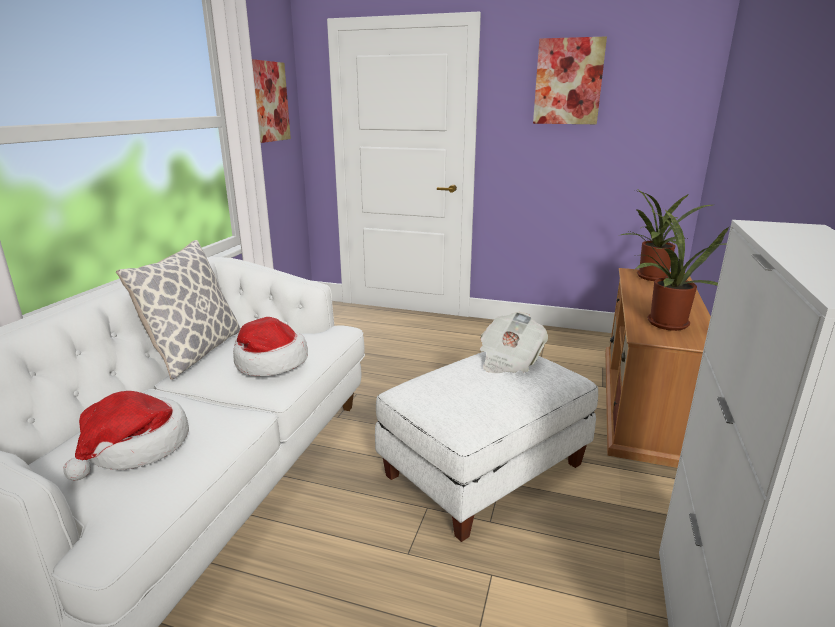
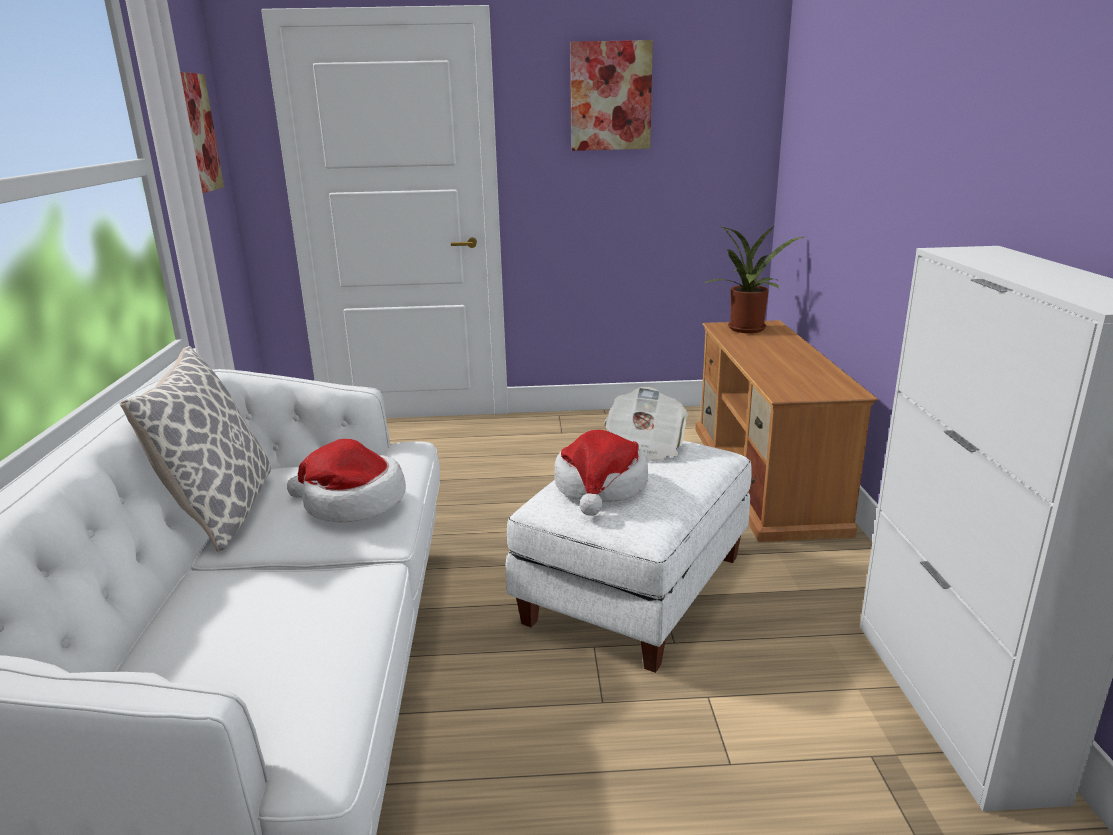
camera: 20 degrees left, 0 degrees up
(136, 447) = (256, 642): hat -> hat (600, 487)
(664, 324) = (795, 379): potted plant -> none

